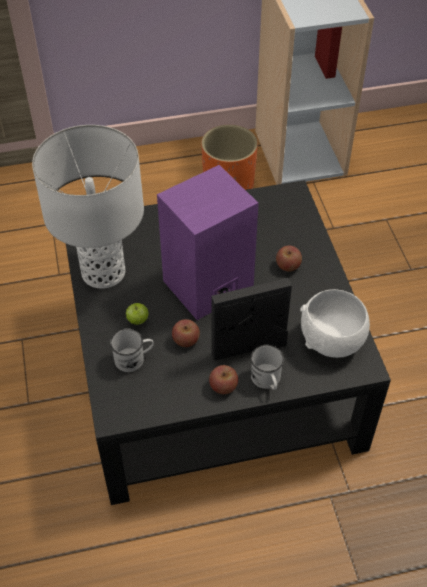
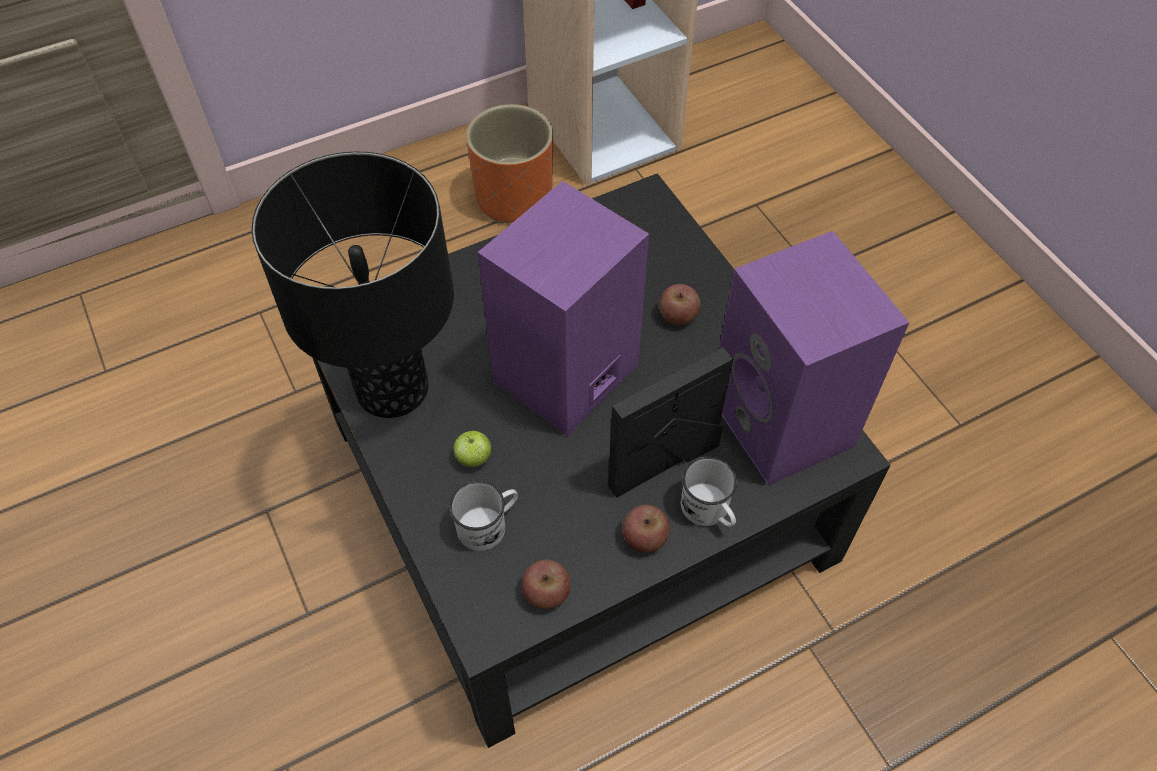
camera: 15 degrees left, 5 degrees up
(102, 271) = (390, 388): white table lamp -> black table lamp
(186, 340) = (561, 473): apple -> apple (546, 592)
(332, 341) = (785, 423): white bowl -> purple speaker

